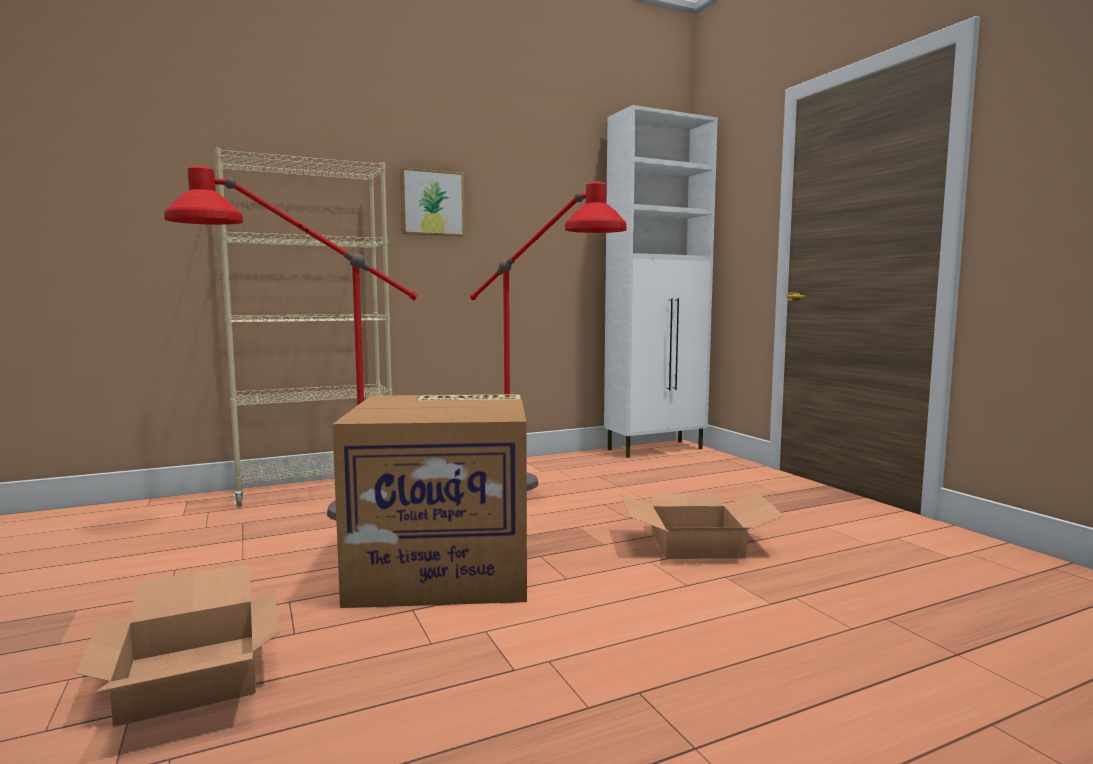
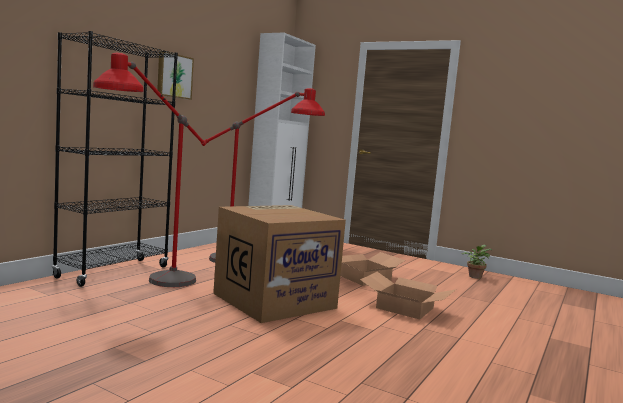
camera: 35 degrees left, 0 degrees up
(189, 675) = (248, 357): cardboard box -> cardboard box (404, 308)
(316, 490) = (113, 272): beige bookcase -> black bookcase
(1006, 572) = (475, 276): none -> potted plant

